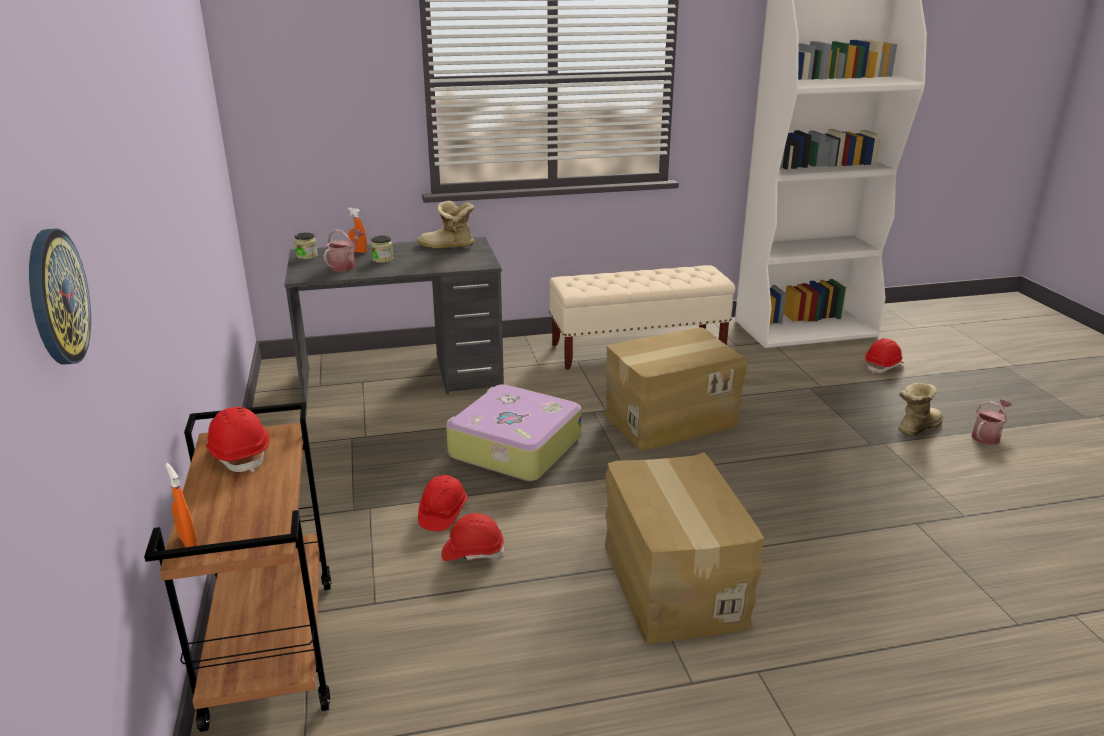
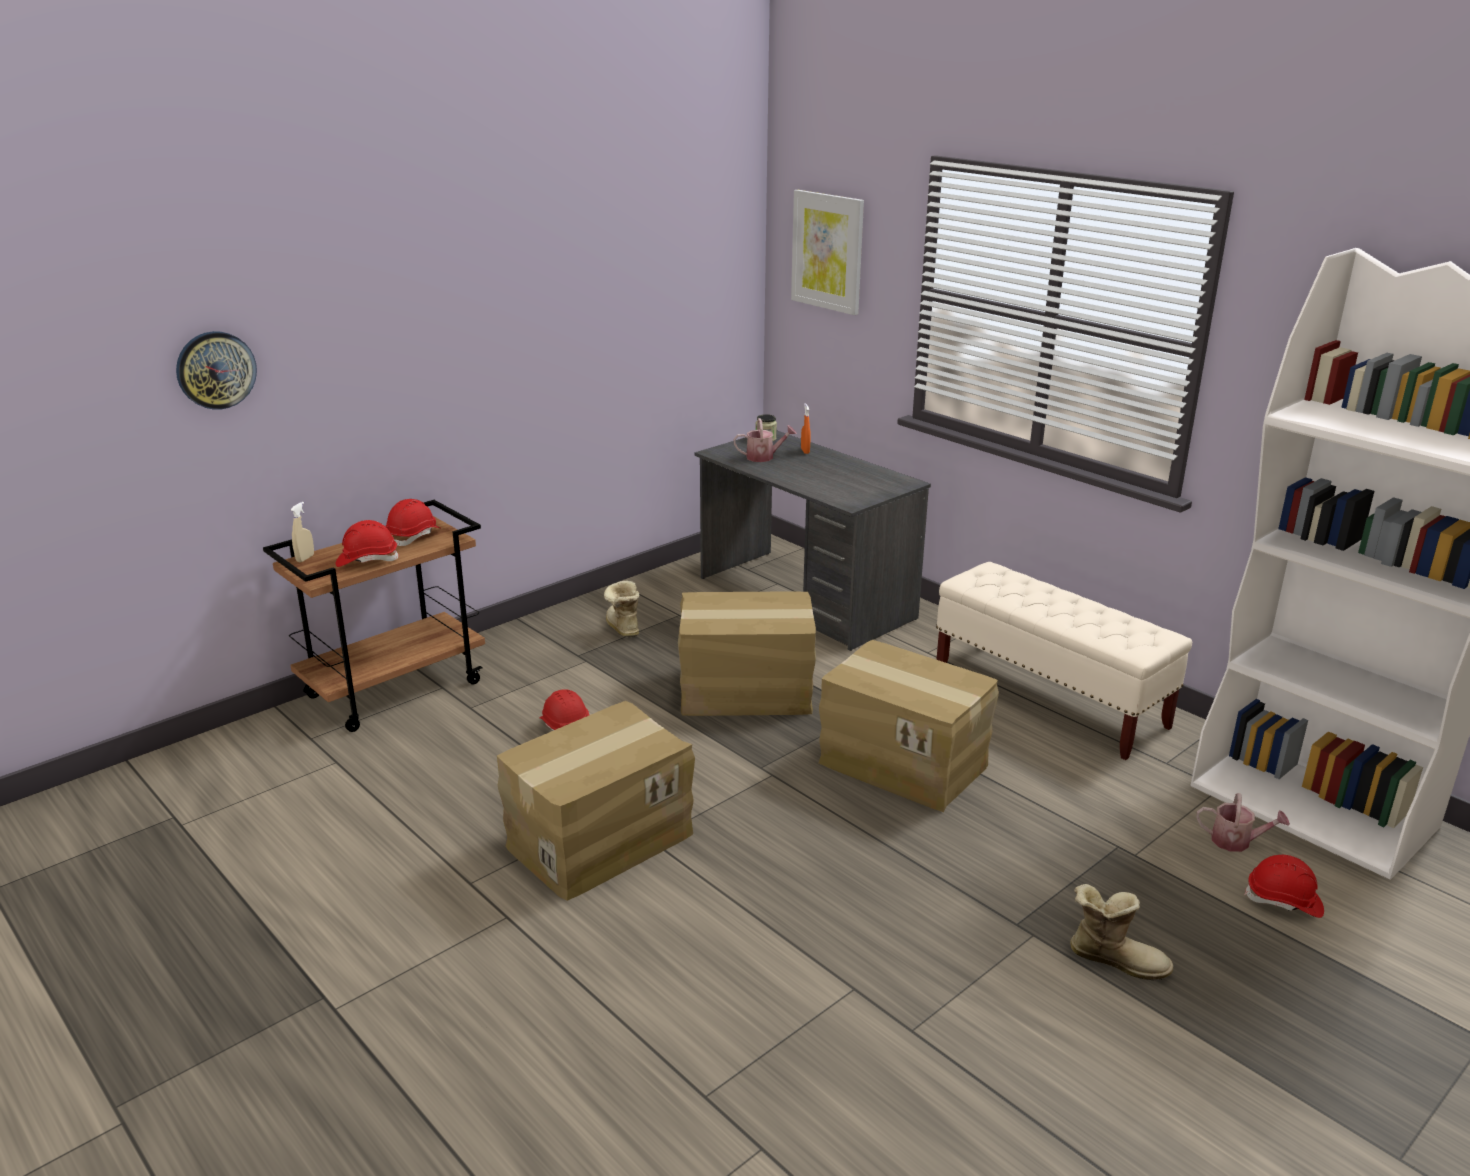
camera: 60 degrees right, 0 degrees up
(187, 541) = (305, 558): orange spray bottle -> beige spray bottle
(304, 65) = (827, 251): none -> picture
(382, 259) = (799, 464): jar -> none
(442, 514) = (606, 694): red hard hat -> red hard hat (367, 560)
(447, 247) = (872, 477): boot -> boot (622, 628)
(513, 447) = (745, 692): suitcase -> cardboard box
(987, 436) = (1174, 1035): watering can -> watering can (1236, 841)

